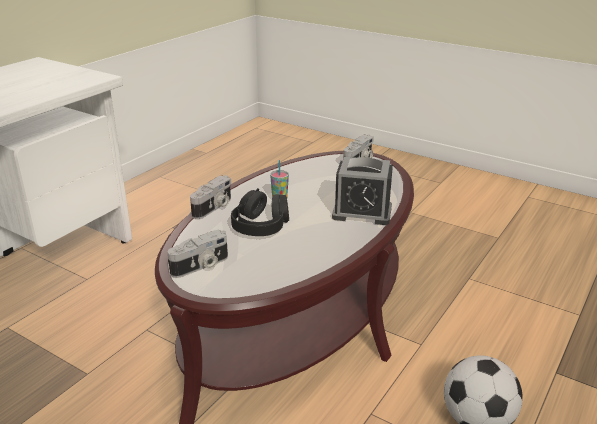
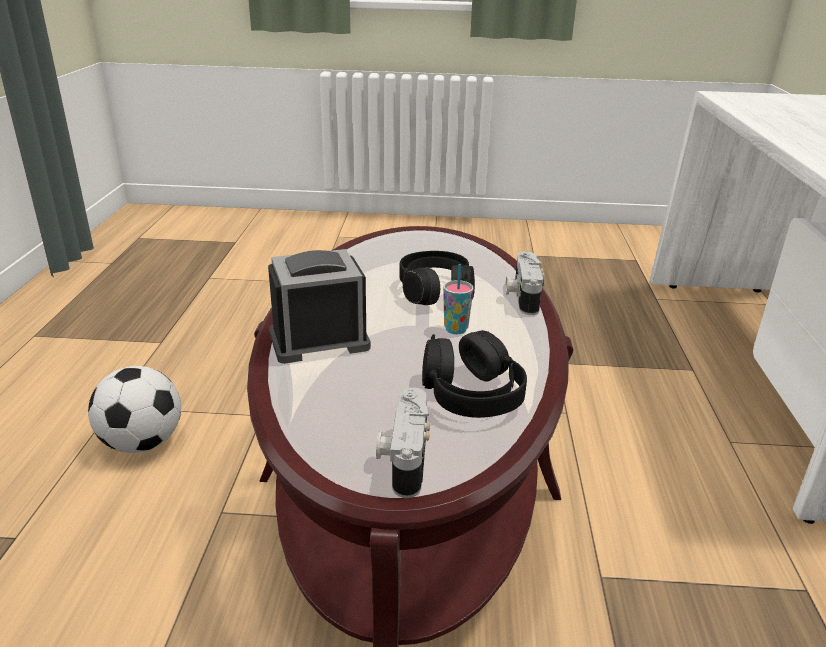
camera: 150 degrees right, 0 degrees up
(201, 266) = (441, 244): camera -> none
(309, 172) = (471, 394): none -> black headphones

